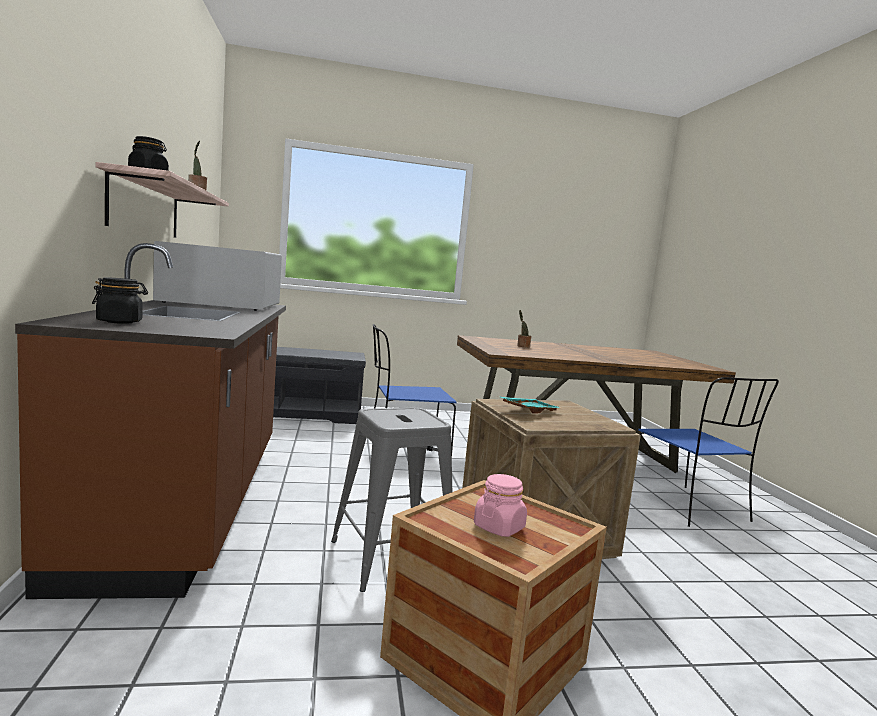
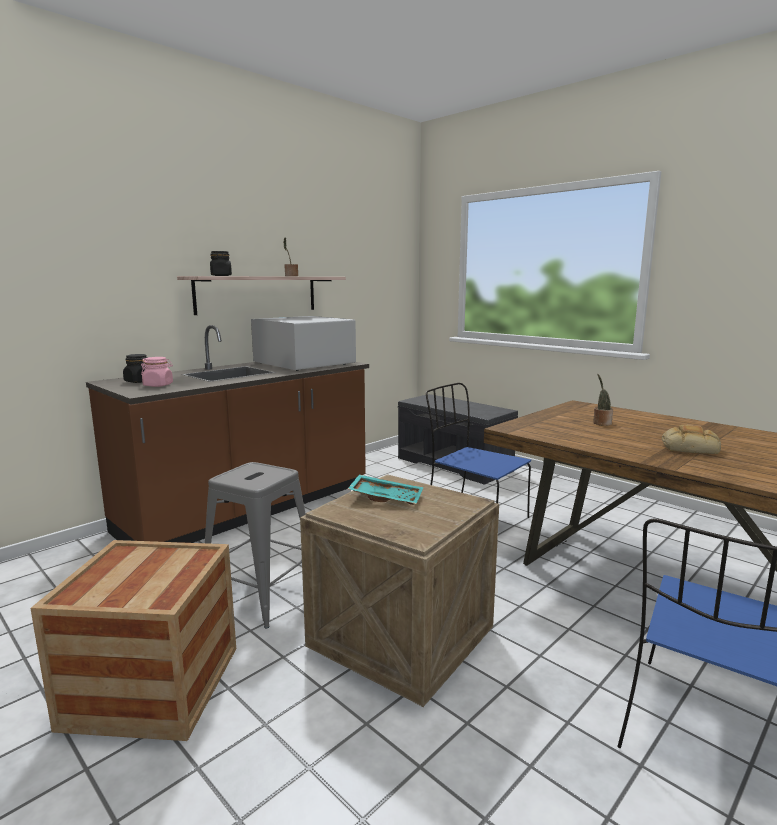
camera: 55 degrees right, 5 degrees up
(499, 527) = (132, 576): pink jar -> pink jar (158, 385)
(594, 354) = (690, 448): none -> bread

